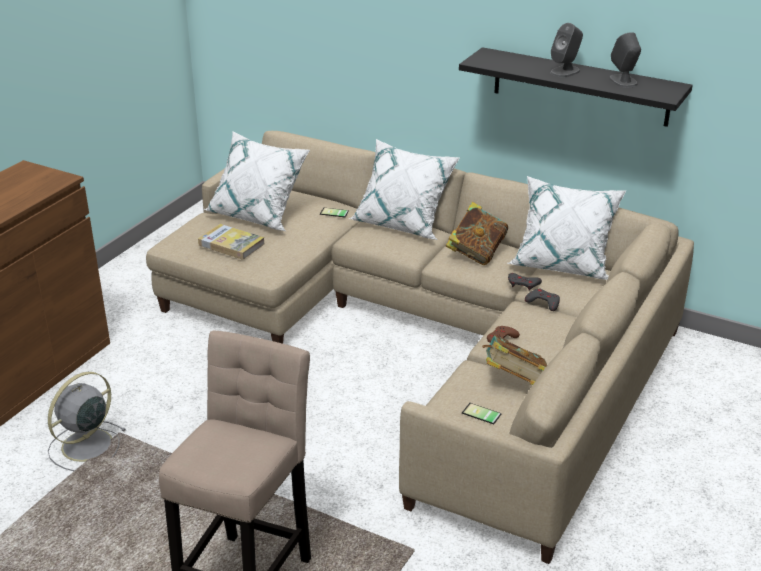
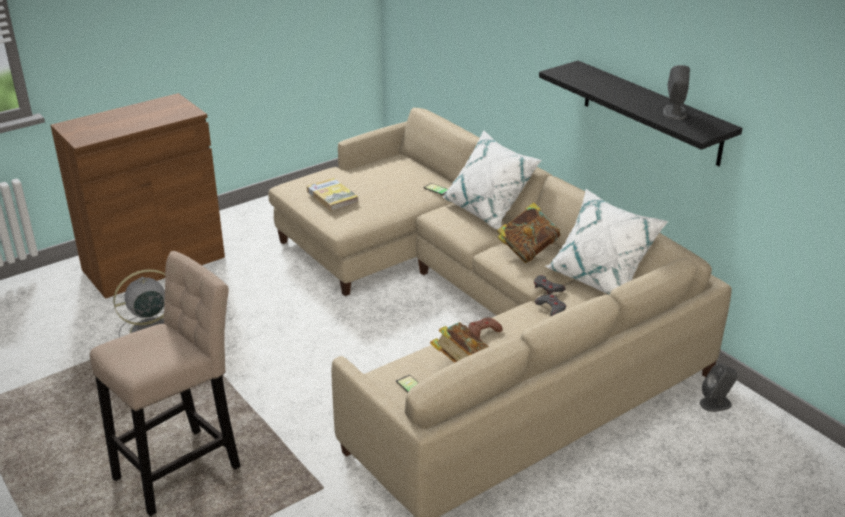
camera: 25 degrees right, 0 degrees up
(258, 214) = (373, 177): white pillow -> none
(565, 71) = (629, 94): grey speaker -> grey speaker (716, 403)

